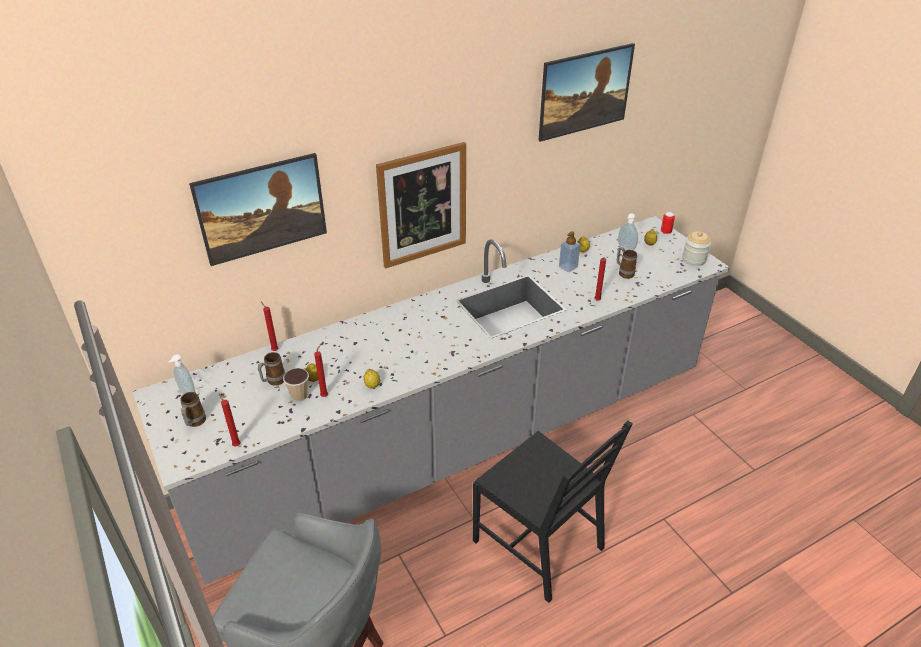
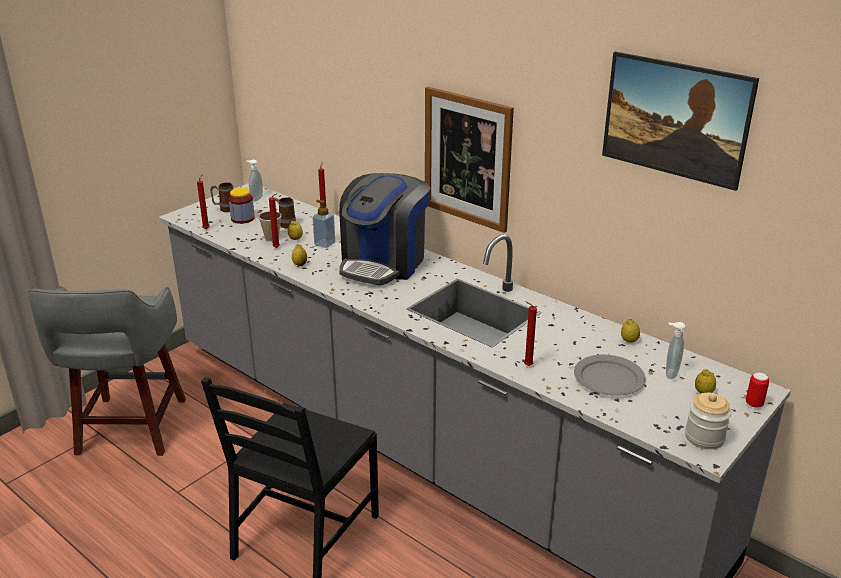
camera: 70 degrees right, 10 degrees down
(232, 411) = (242, 218): none -> jar
(265, 228) = (342, 100): picture -> none
(403, 333) = (384, 263): none -> coffee machine
(568, 267) = (581, 335): soap dispenser -> soap dispenser (324, 244)
(624, 272) = (609, 378): mug -> grey plate

